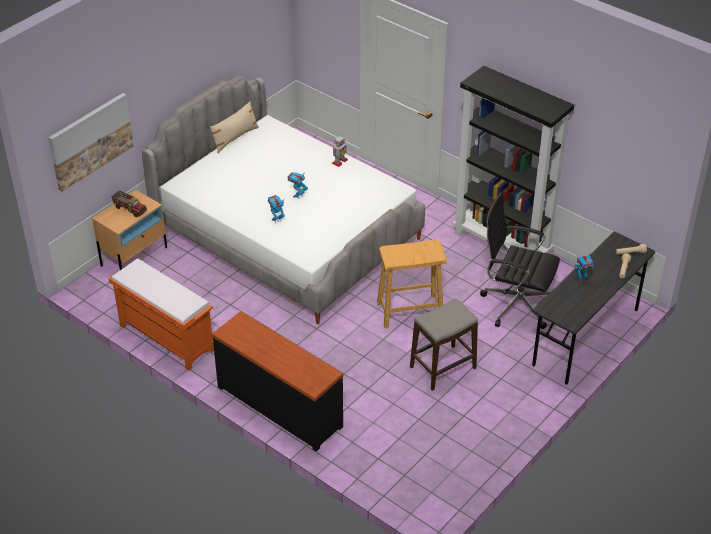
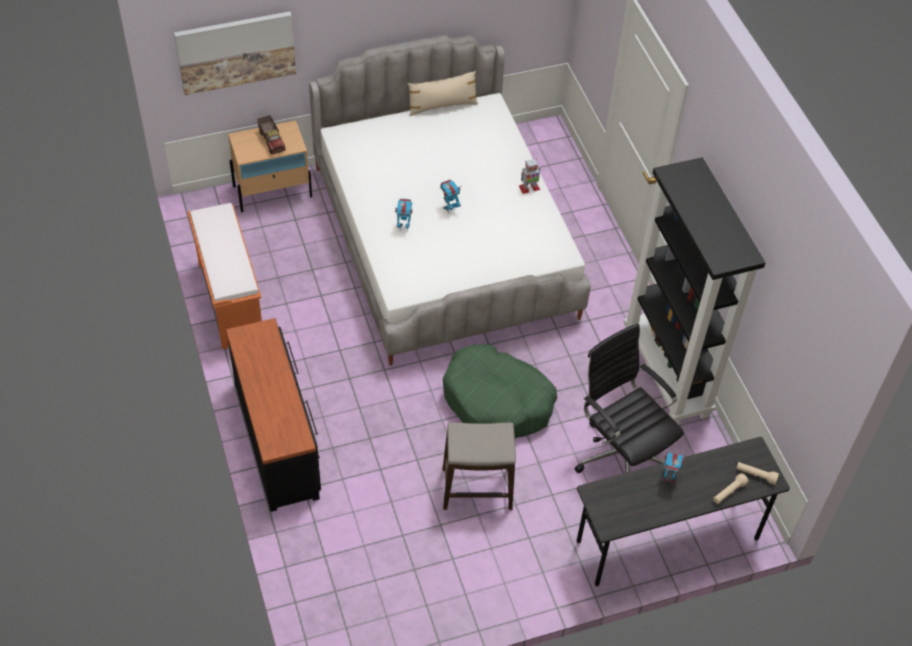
camera: 30 degrees right, 10 degrees up
(409, 311) = (497, 401): beige stool -> green dog bed

